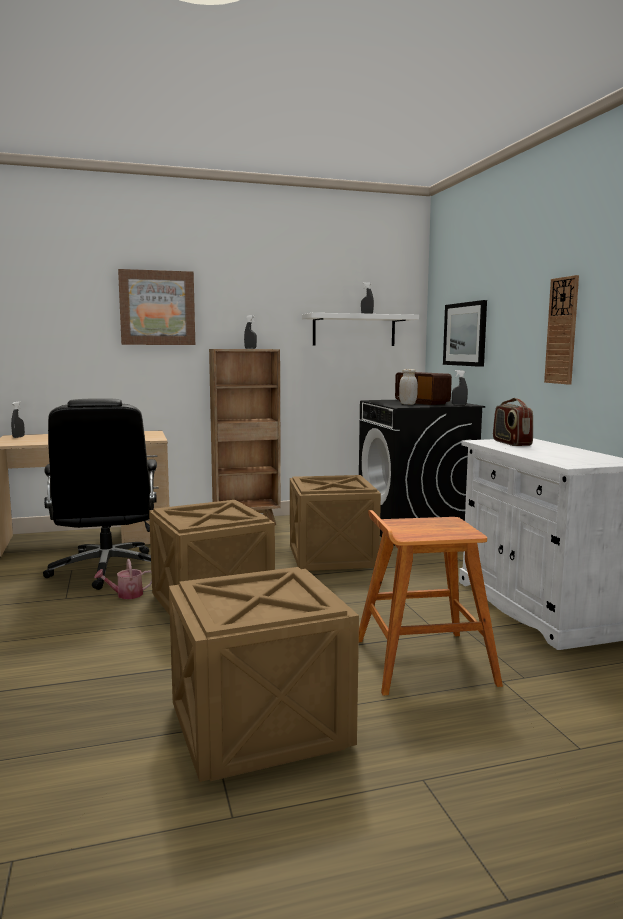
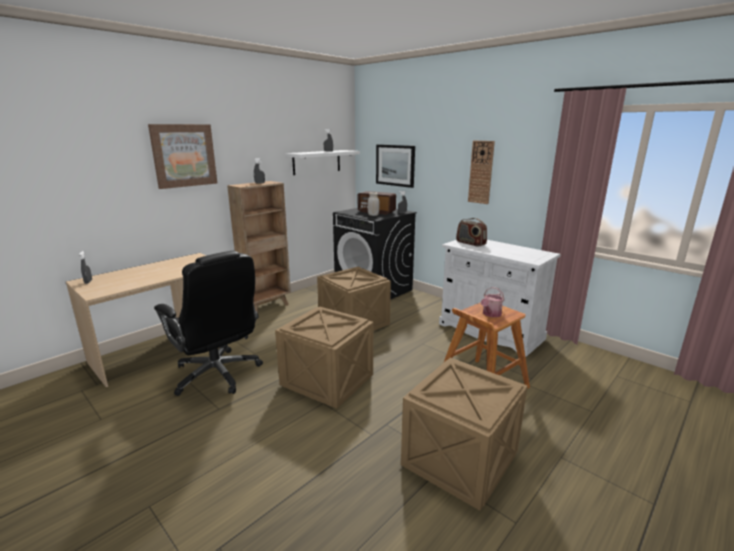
camera: 30 degrees left, 10 degrees up
(126, 595) = (260, 392): watering can -> watering can (490, 314)

